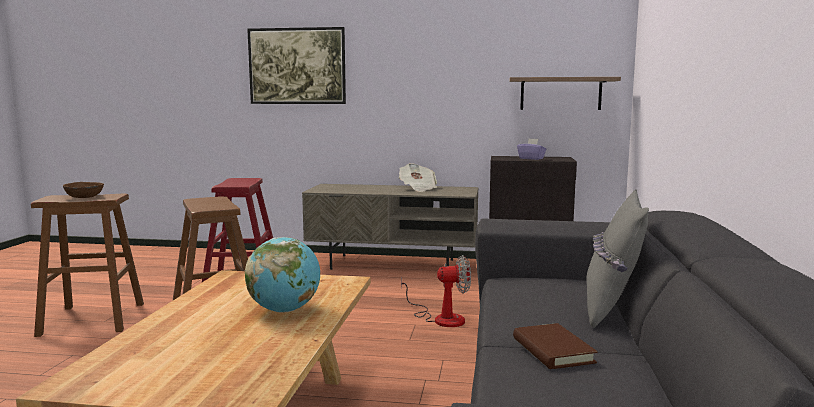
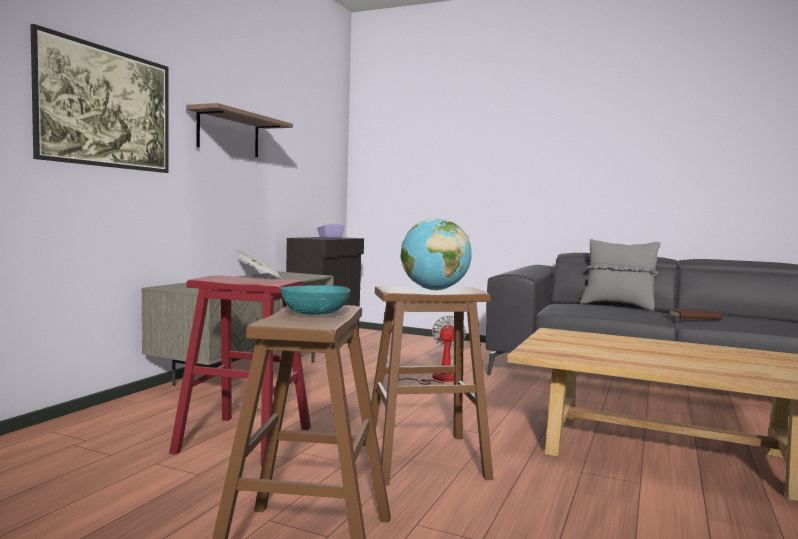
camera: 75 degrees left, 5 degrees down
(84, 197) = (315, 313): brown bowl -> turquoise bowl
(284, 310) = (638, 346): globe -> globe (434, 290)
(560, 93) = (318, 179): shelf -> shelf (228, 134)

